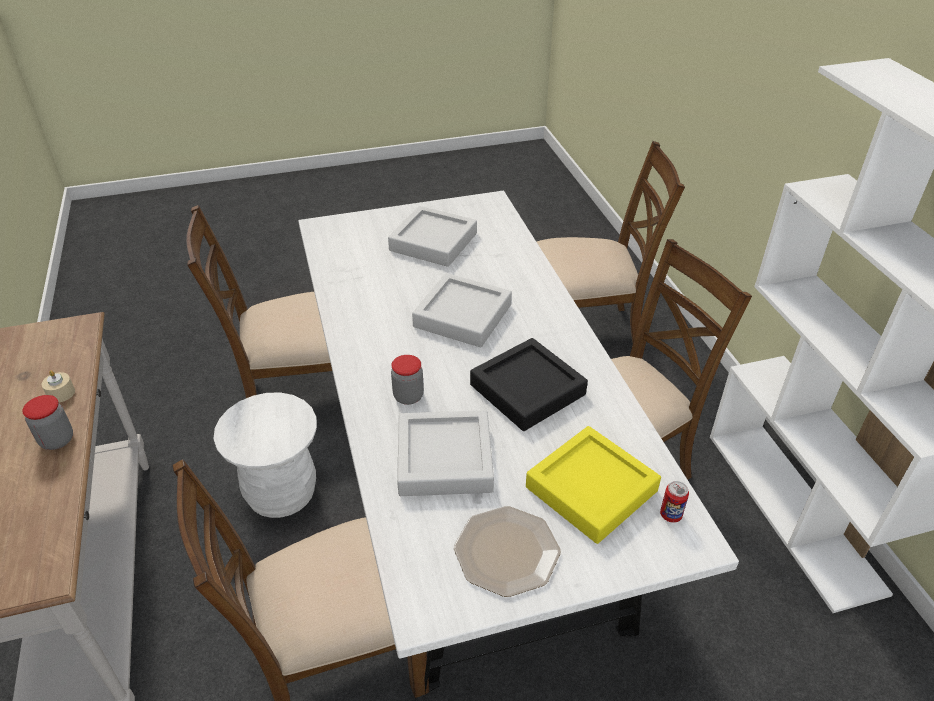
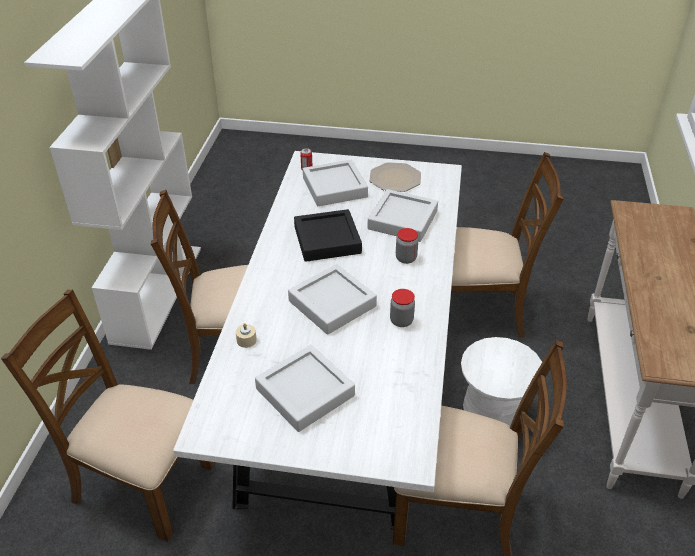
camera: 155 degrees left, 0 degrees up
(57, 440) = (645, 273): jar -> jar (401, 321)
(61, 393) = (654, 305): beige candle -> beige candle (246, 340)
(591, 489) = (334, 187): yellow tray -> grey tray

